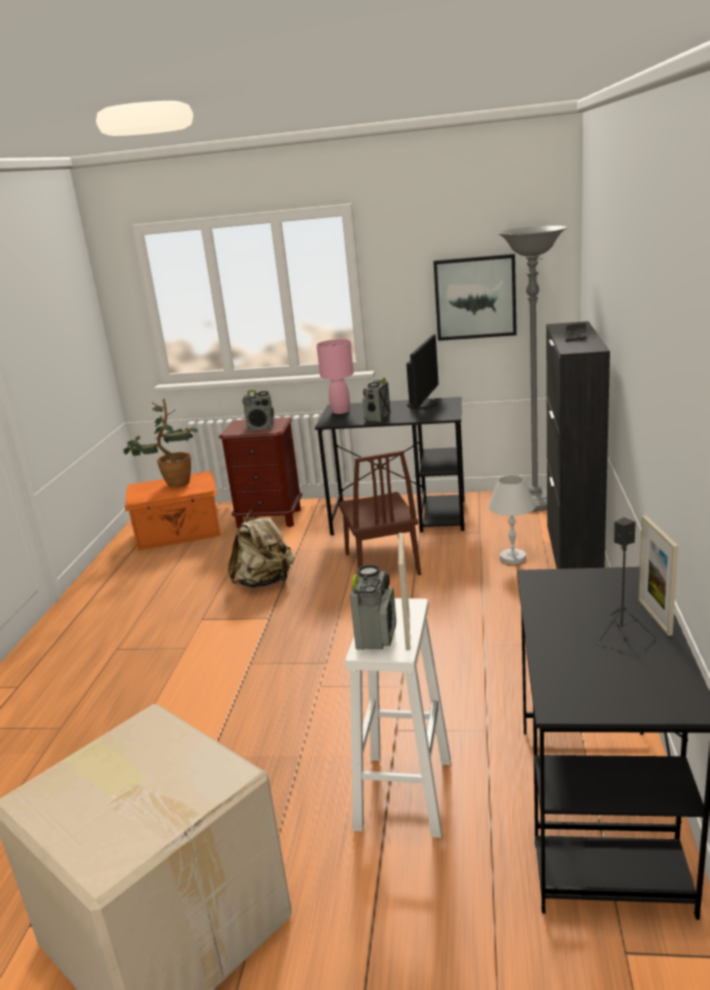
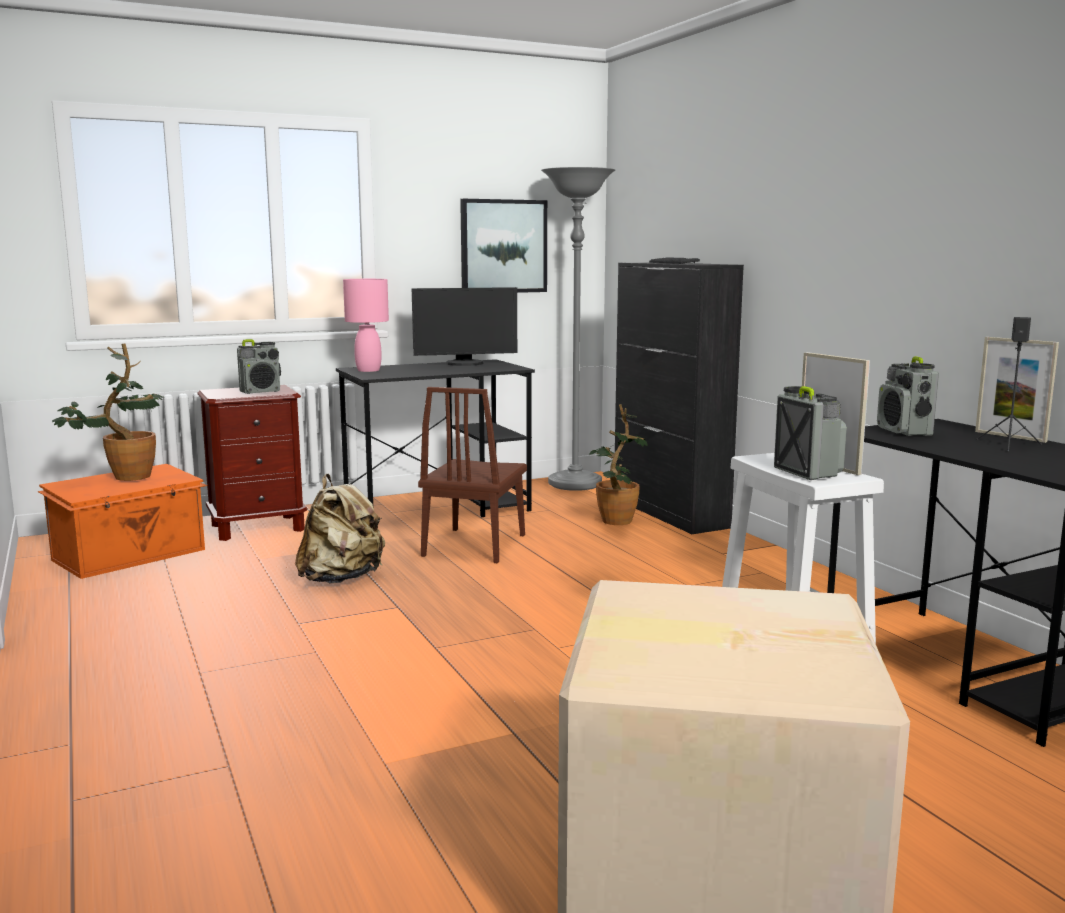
camera: 35 degrees left, 10 degrees down
(377, 418) = (429, 372): radio -> radio (904, 432)
(381, 563) = (474, 545): brown chair -> brown chair turned 60 degrees clockwise
(424, 404) = (465, 364): monitor -> monitor turned 90 degrees clockwise
(512, 557) = (615, 523): white table lamp -> potted plant

